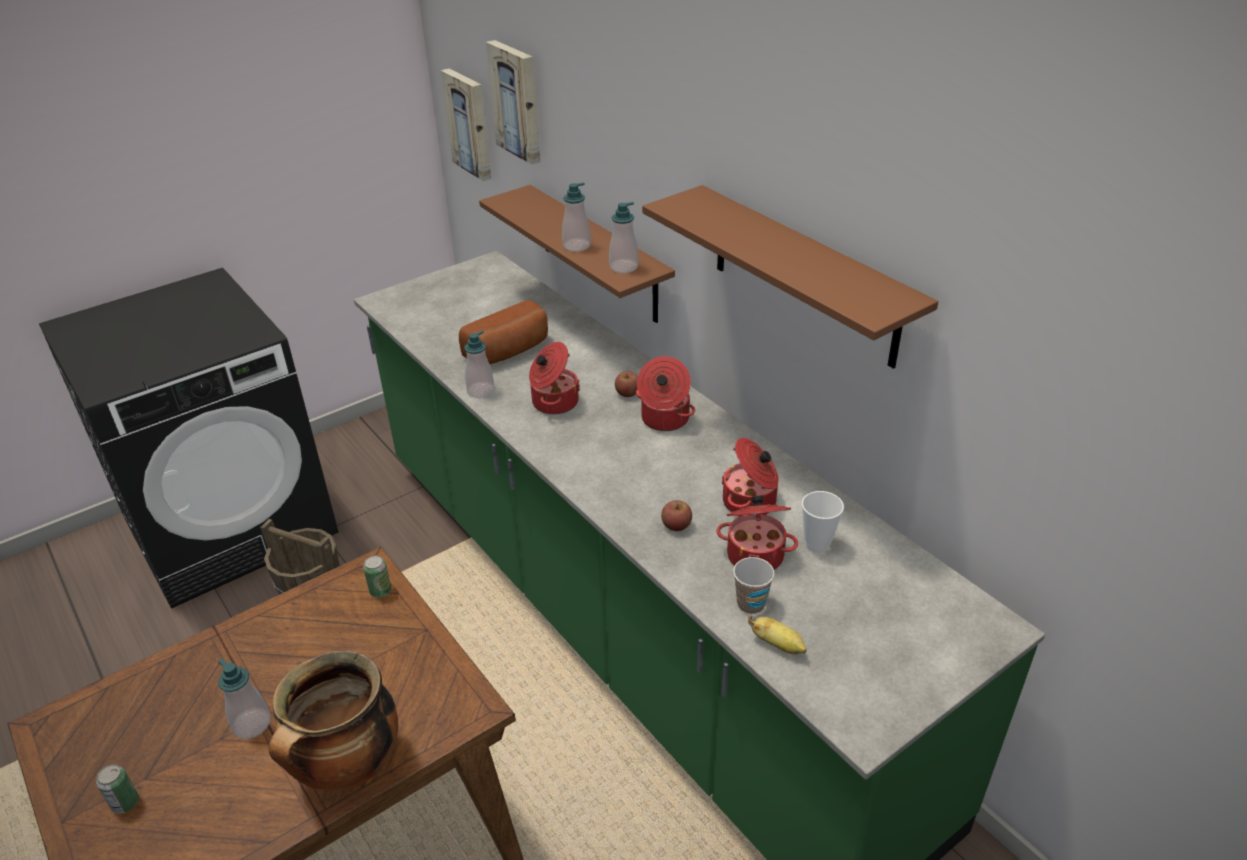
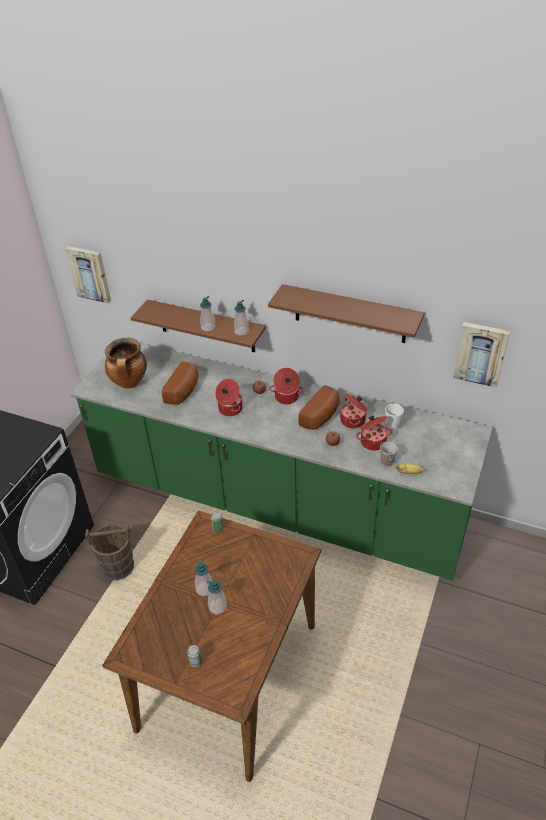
camera: 30 degrees left, 5 degrees up
(348, 770) = (276, 601): cooking pot -> cooking pot (130, 383)
(481, 391) = (189, 417): soap dispenser -> soap dispenser (204, 589)
(517, 101) = (135, 258): picture -> picture (480, 353)
(697, 473) = (321, 416): none -> bread

